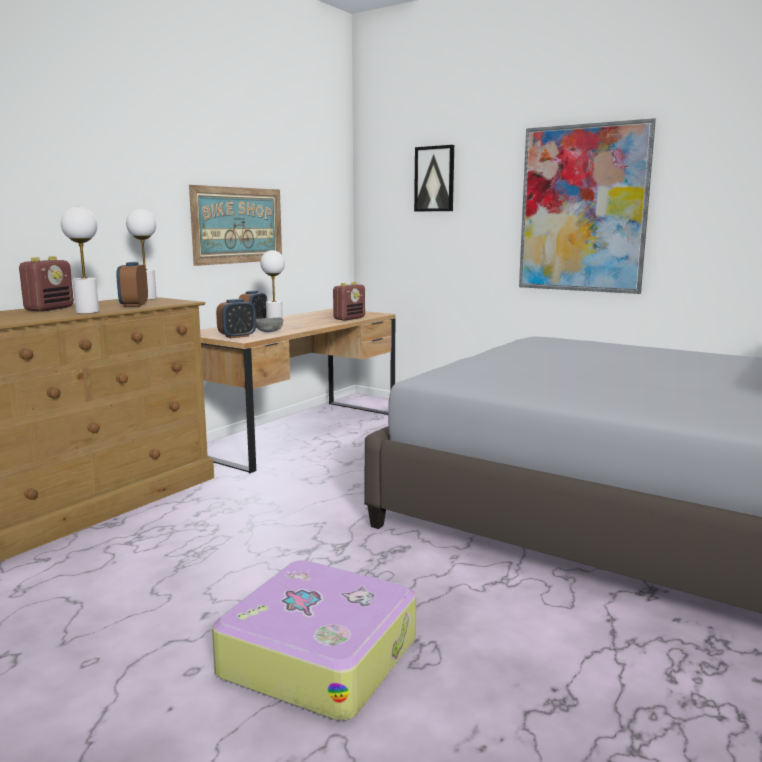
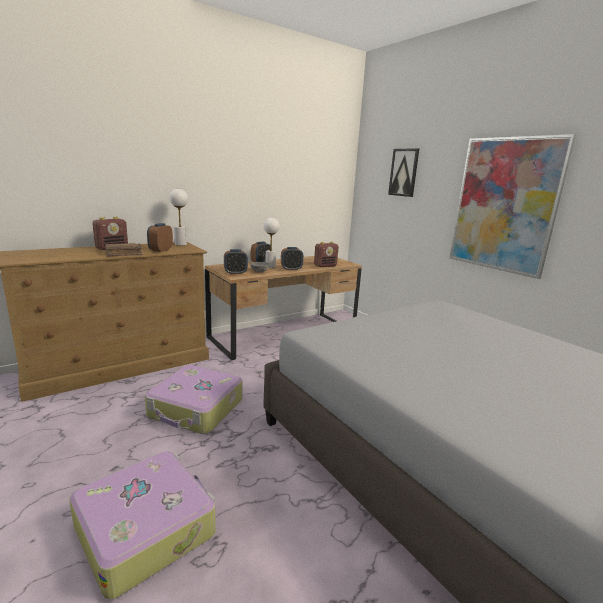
camera: 20 degrees right, 5 degrees up
(87, 312) = (124, 254): white table lamp -> brown book
(238, 225) = (259, 198): picture -> none
(256, 533) = (196, 409): none -> suitcase
(309, 325) = (291, 269): none -> alarm clock

